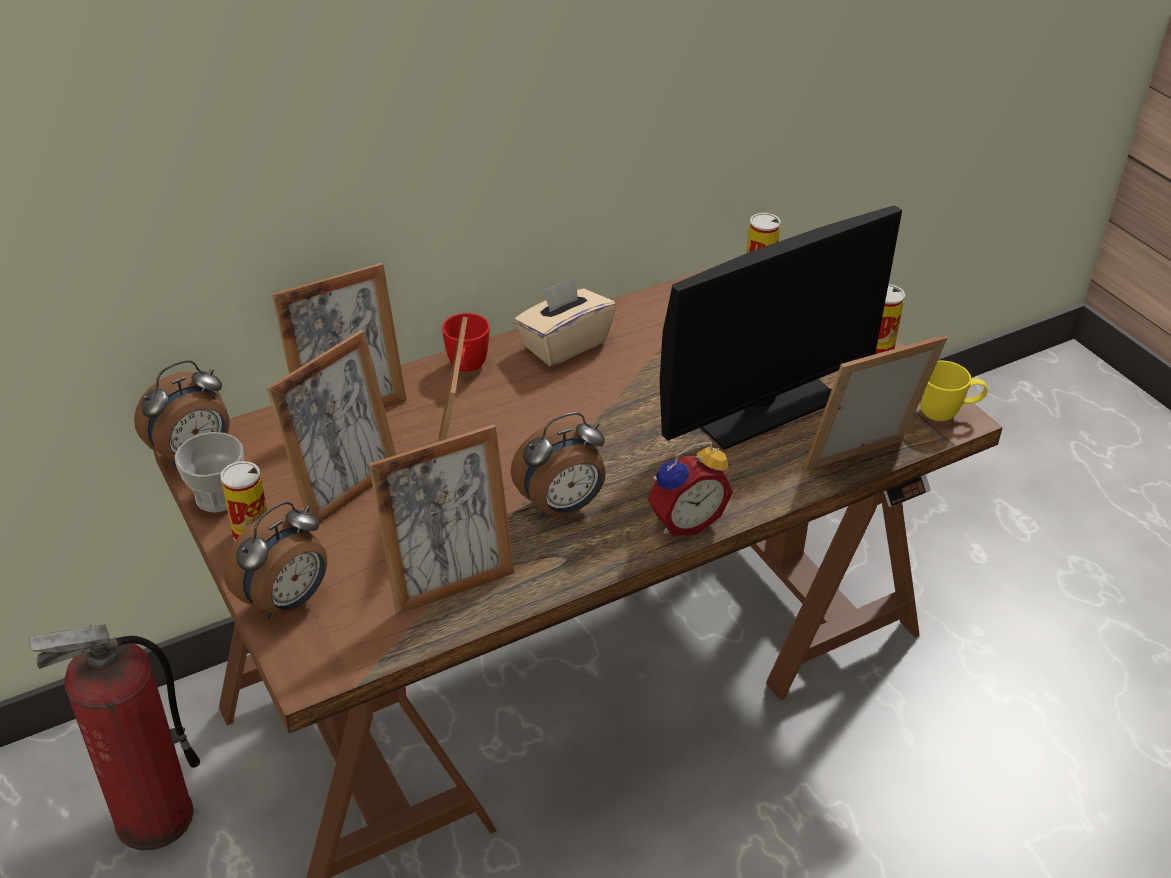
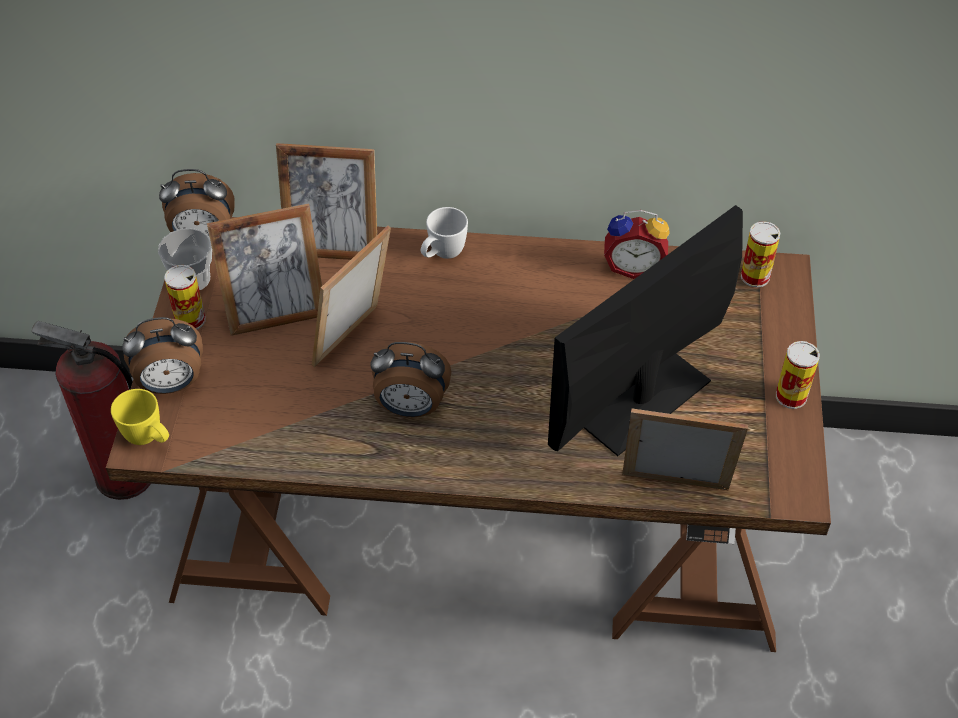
camera: 35 degrees right, 10 degrees up
(449, 581) = (283, 425): picture frame -> none
(466, 370) = (442, 255): red mug -> white mug
(564, 344) = (535, 267): beige tissue box -> none
(684, 520) = (488, 467): alarm clock -> alarm clock (633, 266)
(763, 406) = (642, 400): monitor -> monitor turned 135 degrees clockwise
(947, 413) = (792, 485): yellow mug -> yellow mug (149, 439)

